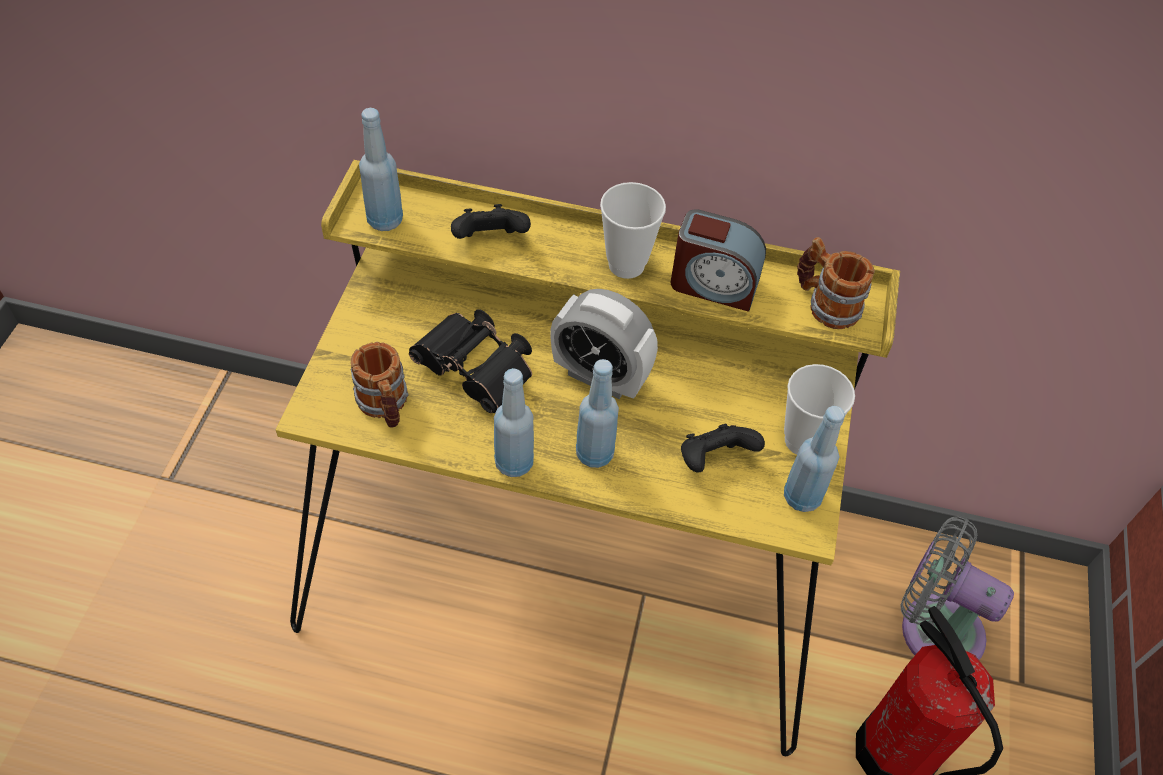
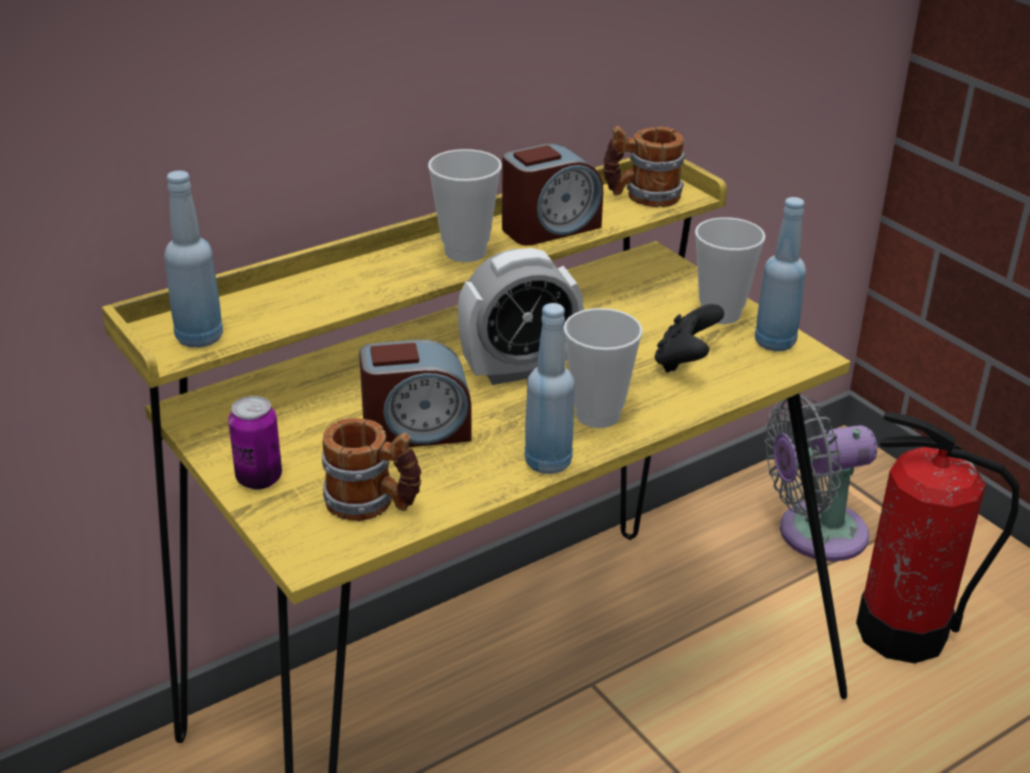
camera: 45 degrees left, 20 degrees down
(356, 337) = (259, 479): none -> can
(478, 373) = (416, 430): black binoculars -> alarm clock
(490, 240) = (325, 298): black game controller -> none
(594, 453) = (598, 415): blue bottle -> cup

